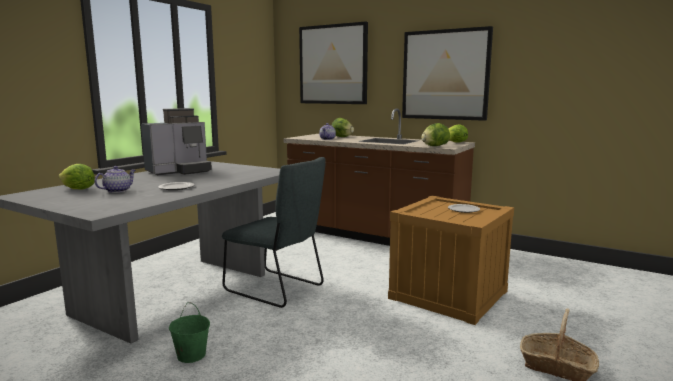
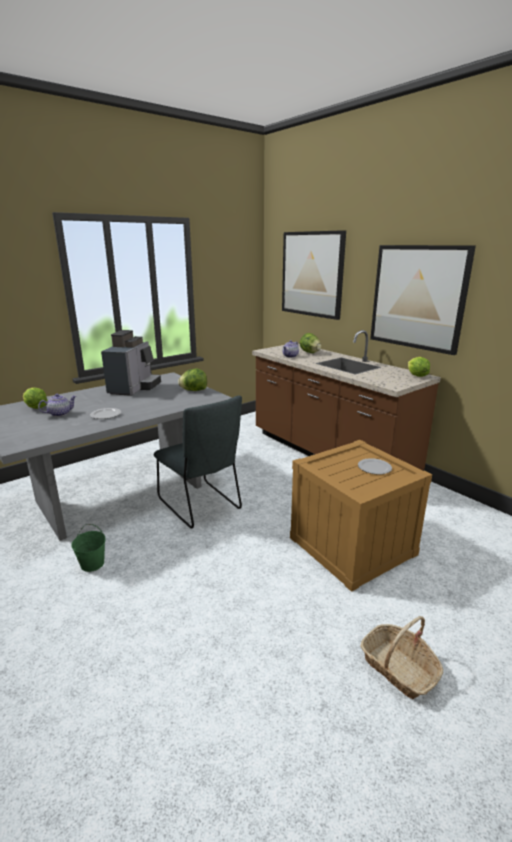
camera: 20 degrees right, 10 degrees up
(180, 171) = (134, 388): coffee machine -> coffee machine turned 60 degrees counterclockwise
(434, 146) = (382, 382): lettuce -> lettuce (194, 390)

